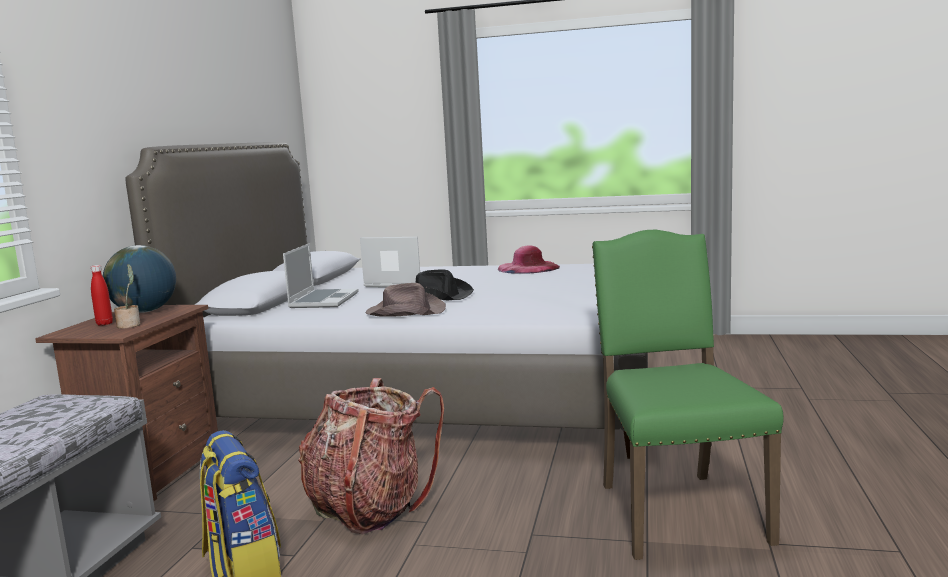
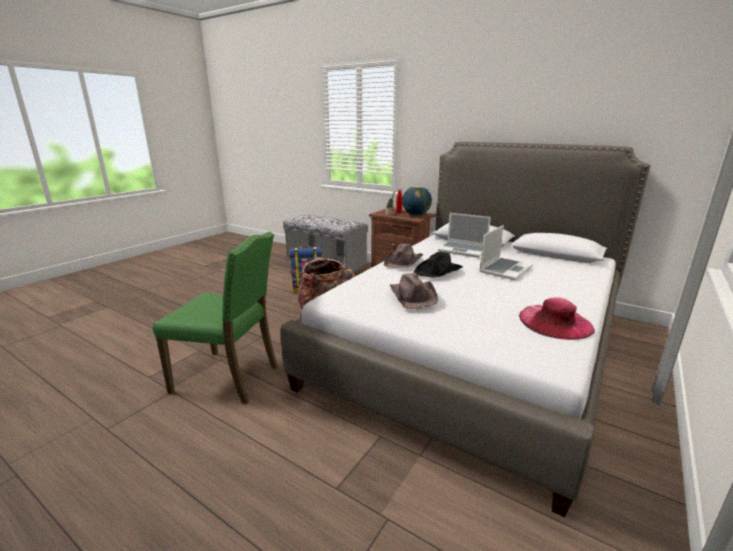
camera: 110 degrees right, 10 degrees up
(535, 291) = (413, 296): none -> brown hat

